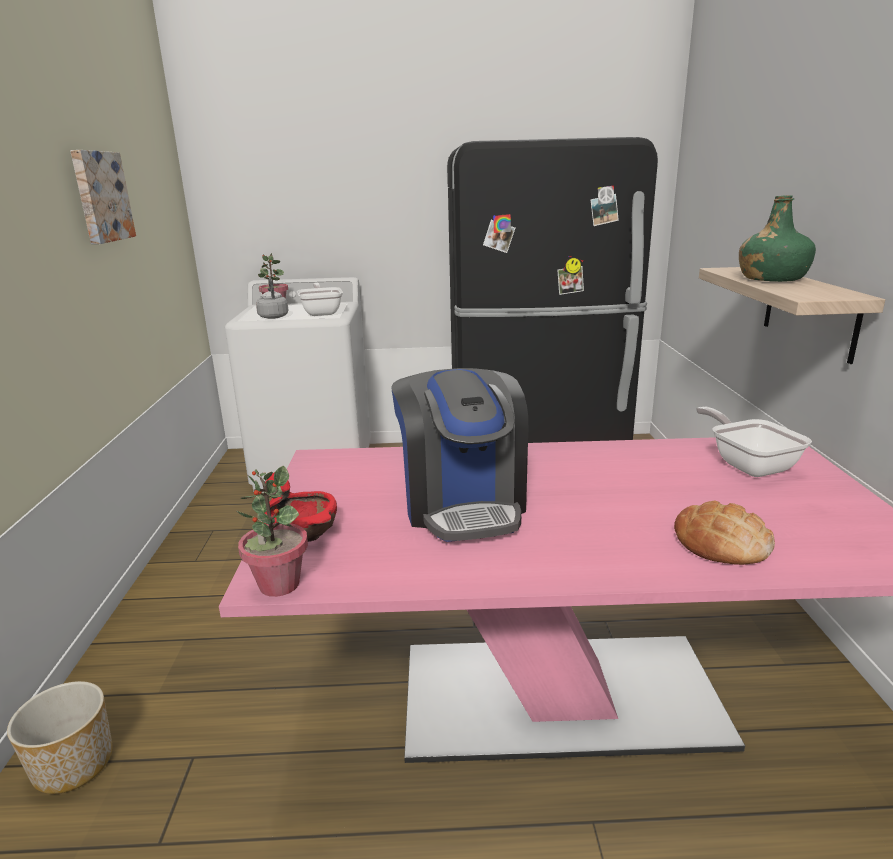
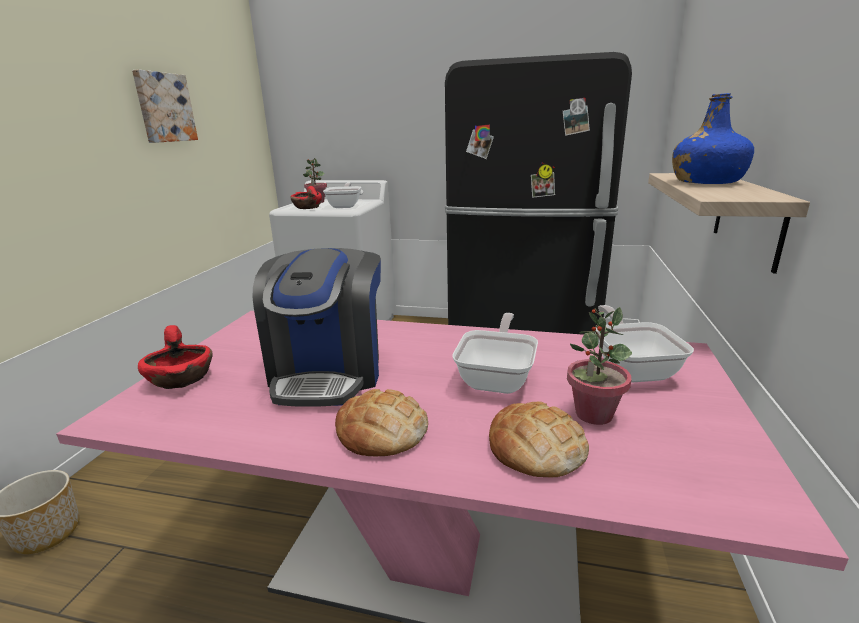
camera: 15 degrees right, 0 degrees up
(273, 316) = (307, 207): grey kettle -> red bowl
(279, 584) = (116, 422): potted plant -> potted plant (593, 414)
(573, 550) = (382, 431): none -> bread
(636, 488) = (497, 377): none -> frying pan
(771, 279) = (706, 182): green bottle -> blue bottle

